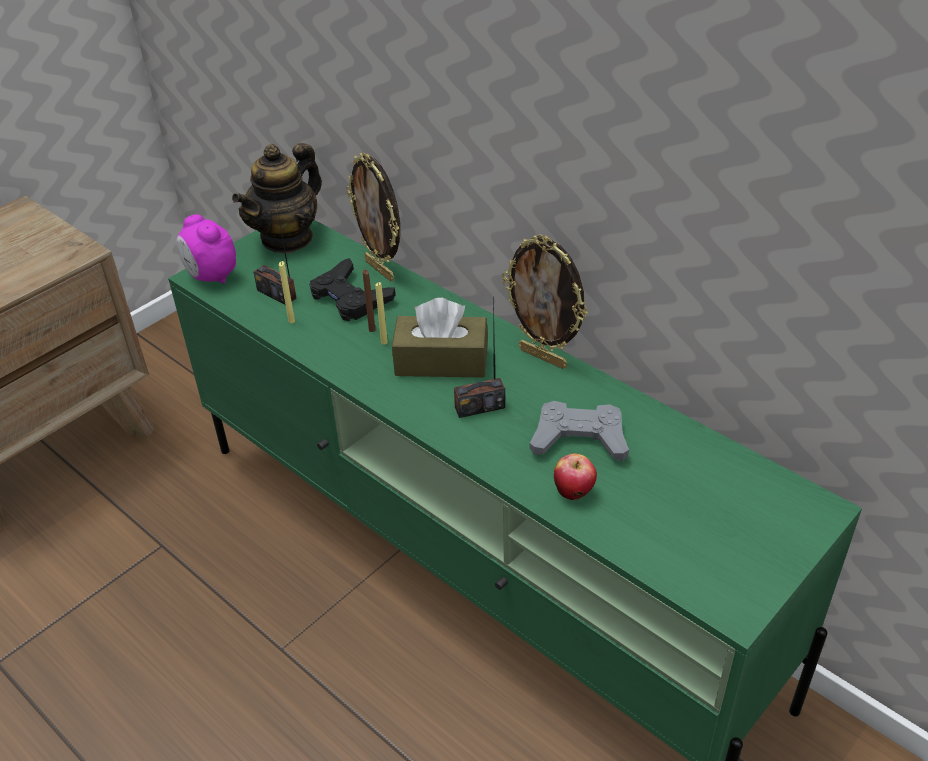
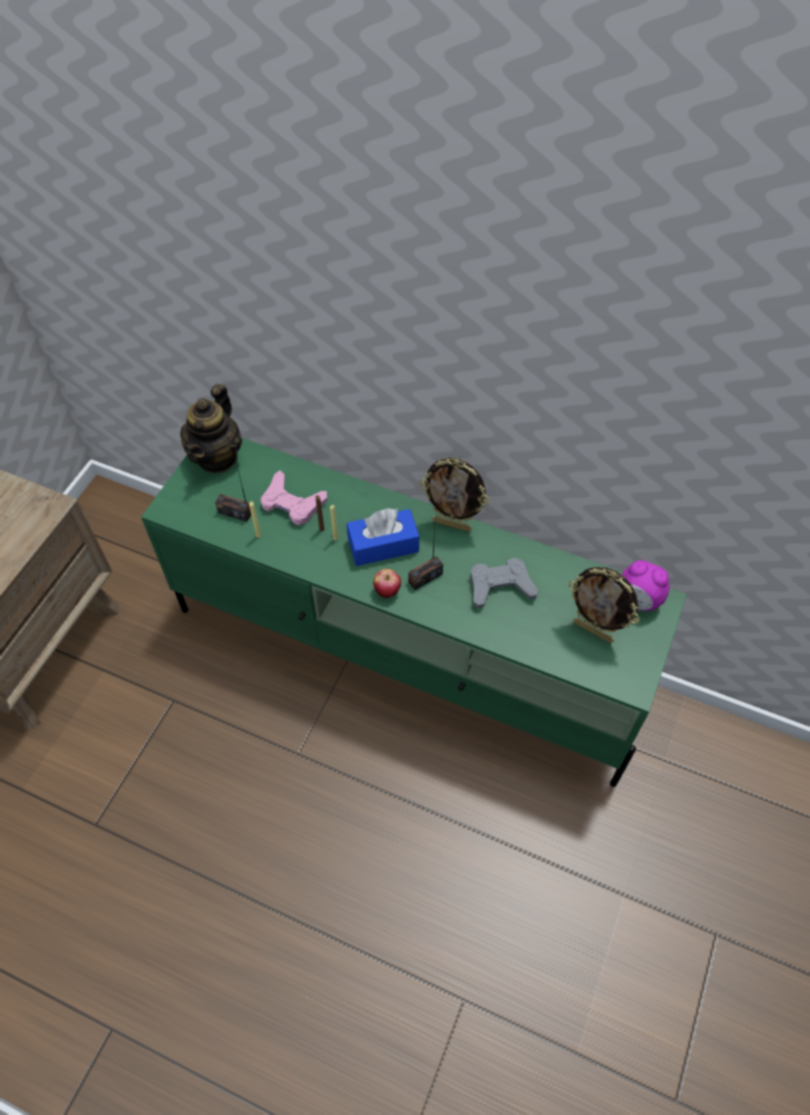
camera: 20 degrees left, 15 degrees up
(211, 276) = (175, 508): alarm clock -> alarm clock (638, 600)
(350, 297) = (292, 503): black game controller -> pink game controller
(381, 270) = (304, 472): picture frame -> picture frame (593, 631)
(441, 361) = (383, 545): brown tissue box -> blue tissue box
(574, 492) = (512, 629): apple -> apple (387, 591)

